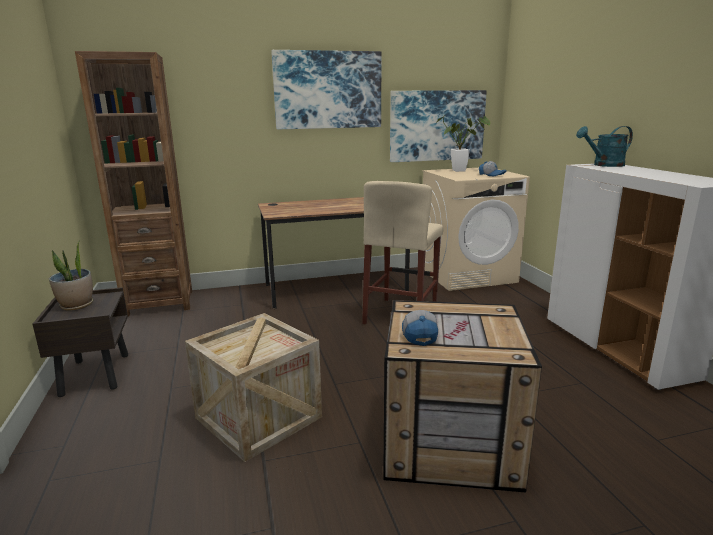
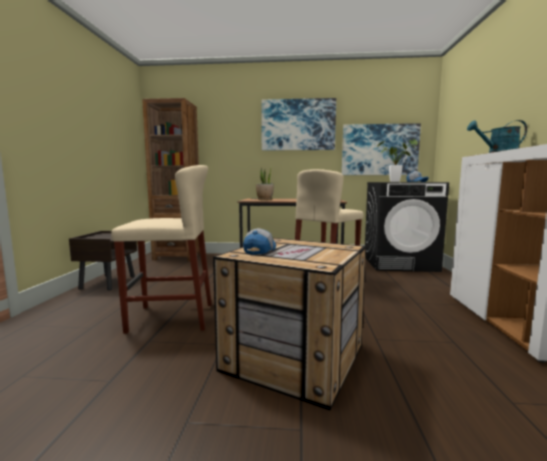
camera: 20 degrees right, 10 degrees down
(77, 305) = (103, 236): potted plant -> potted plant (265, 200)
(258, 417) = (171, 317): crate -> beige stool
(467, 275) = (399, 263): beige washing machine -> black washing machine

